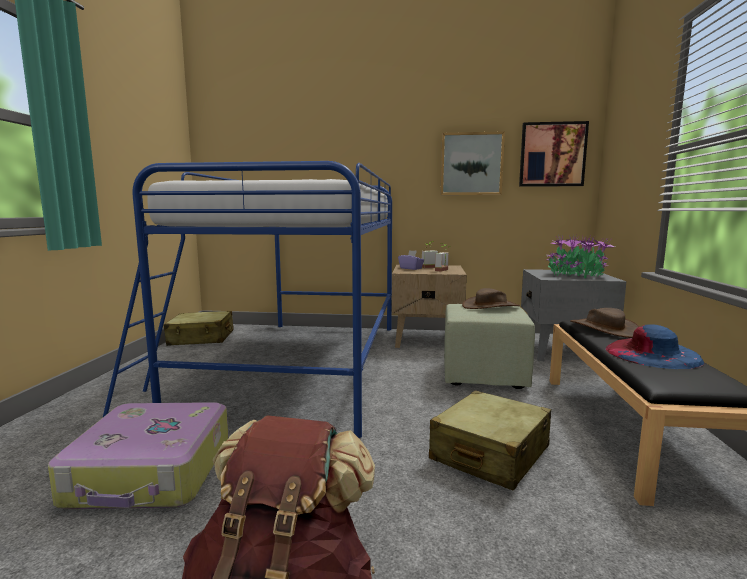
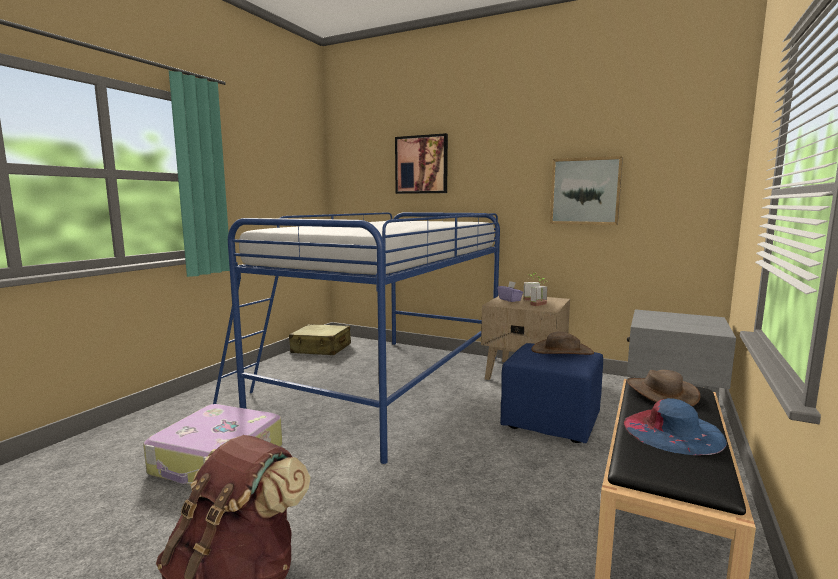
camera: 20 degrees right, 0 degrees up
(484, 375) = (552, 422): green ottoman -> blue ottoman
(490, 454) = (488, 502): beige suitcase -> none
(552, 154) = (681, 180): picture -> picture (421, 164)
(576, 275) = (685, 323): potted plant -> none

